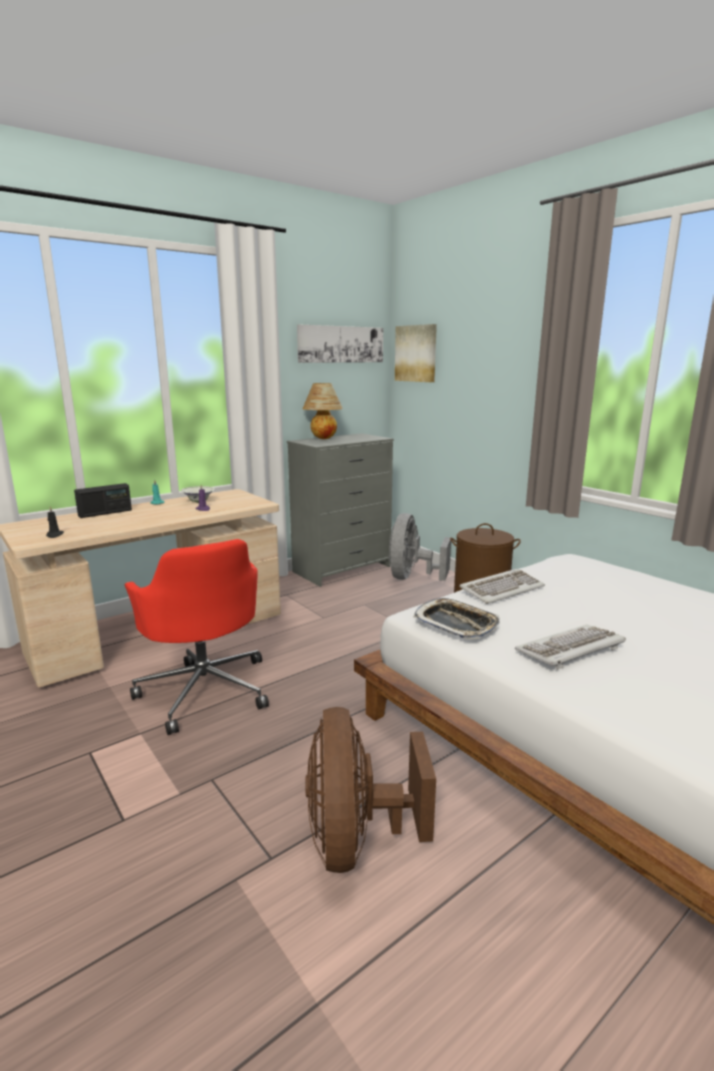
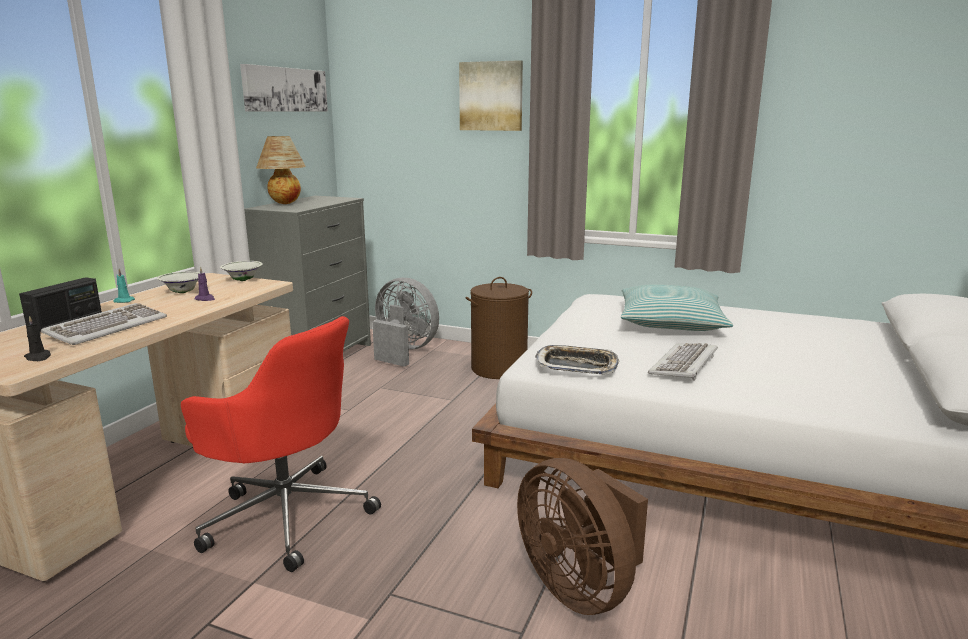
camera: 30 degrees left, 0 degrees up
(249, 498) = (243, 280): none -> white bowl
(411, 577) = (403, 351): grey fan -> grey fan turned 135 degrees clockwise
(416, 353) = (369, 101): picture -> picture (491, 96)
(501, 589) = (576, 331): keyboard -> keyboard (107, 328)
(617, 599) = (670, 322): none -> pillow

